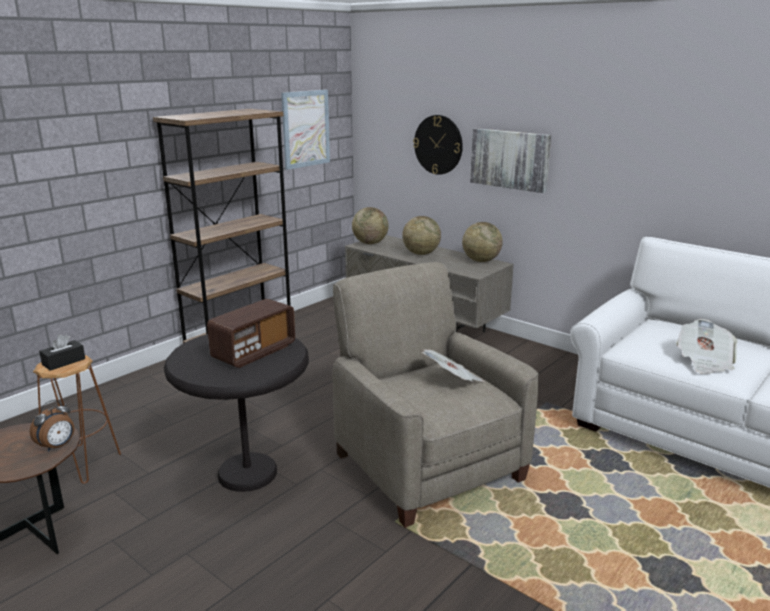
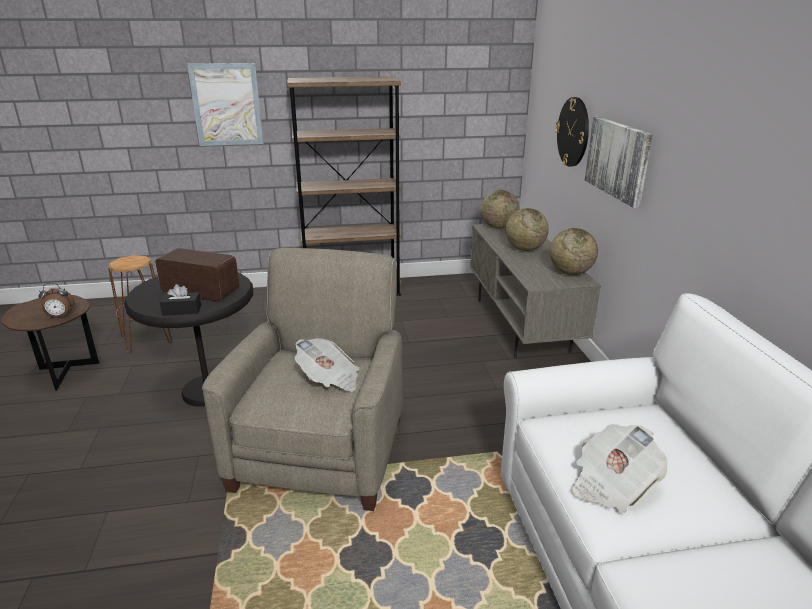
camera: 40 degrees right, 5 degrees up
(64, 362) = (130, 261): black tissue box -> black tissue box (182, 310)
(254, 352) = (201, 292): radio -> radio turned 150 degrees counterclockwise
(305, 129) = (462, 101): picture -> picture (227, 105)

